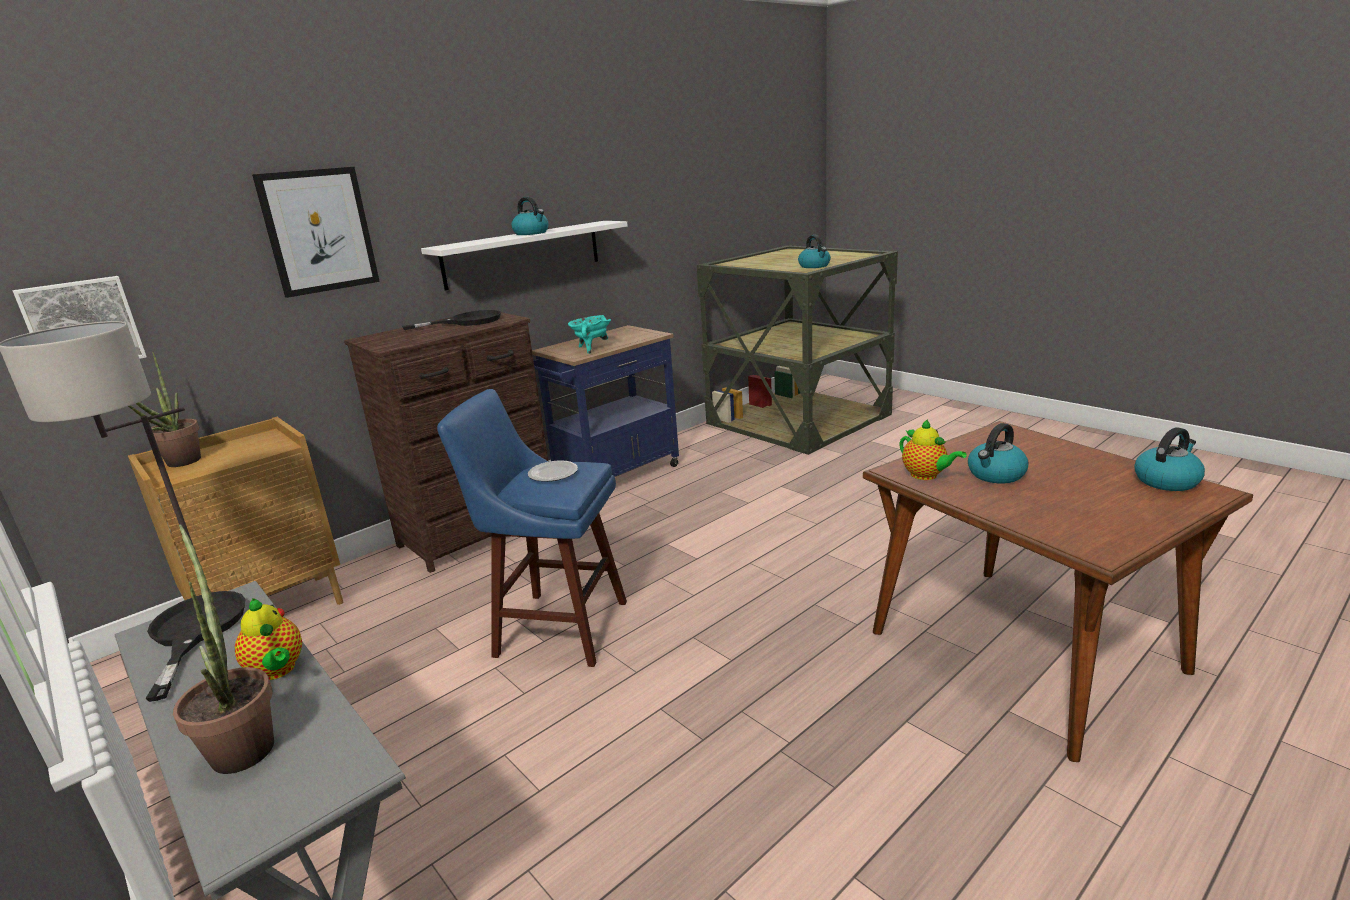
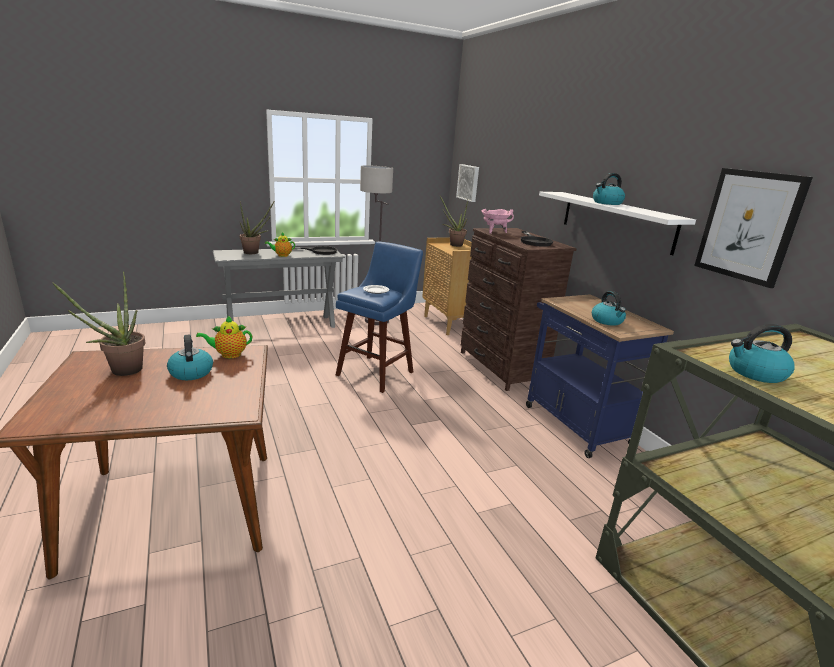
camera: 105 degrees right, 0 degrees up
(318, 231) = (529, 167): picture -> picture (748, 226)
(408, 341) = (494, 232): none -> pink cooking pot
(591, 349) = (578, 307): turquoise cooking pot -> none
(1072, 508) = (120, 372): none -> potted plant
(1166, 480) = (67, 420): kettle -> kettle (607, 321)

